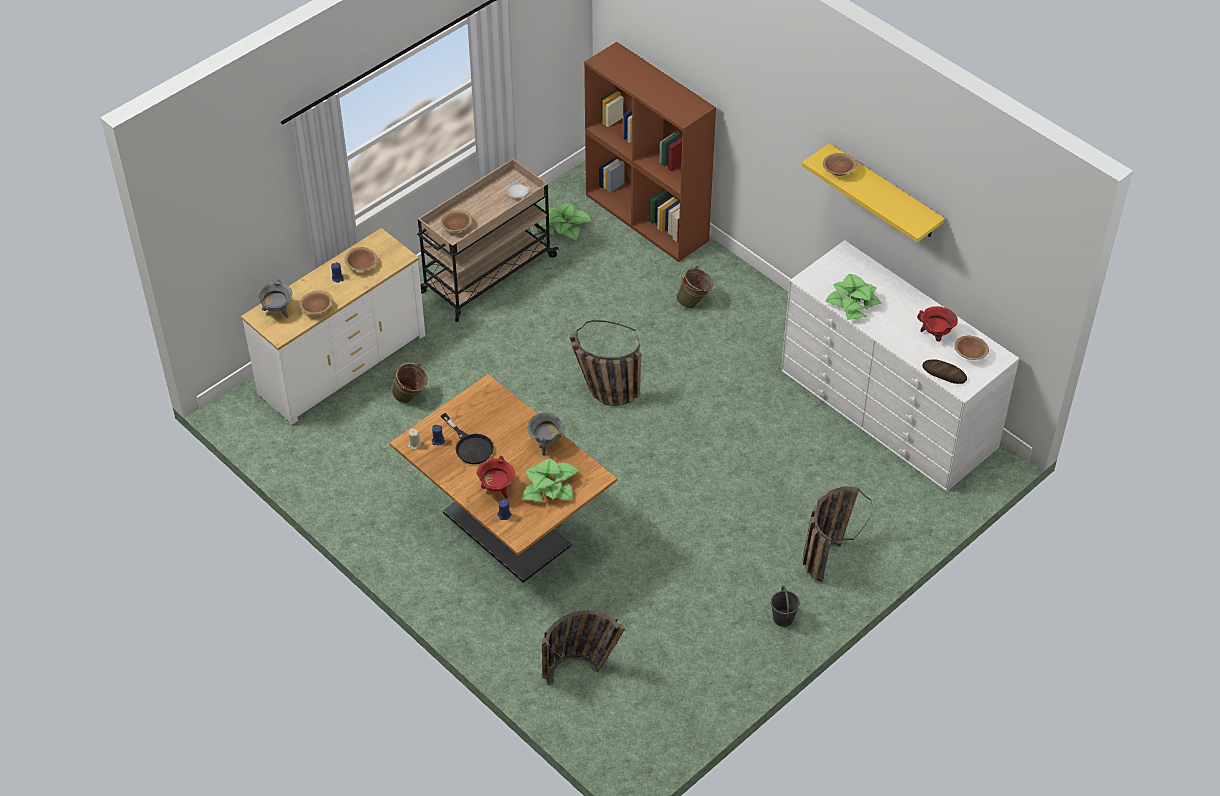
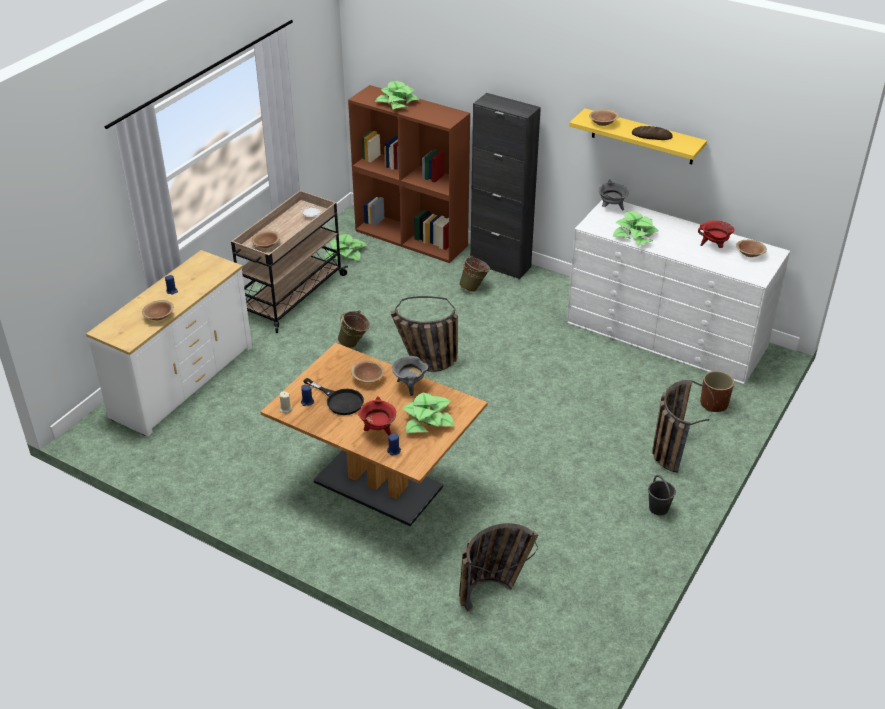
camera: 15 degrees left, 10 degrees down
(277, 311) = (121, 324): grey cooking pot -> grey cooking pot (611, 207)
(361, 265) = (191, 279): brown bowl -> brown bowl (368, 378)
(411, 398) = (254, 397): green bucket -> green bucket (354, 344)
(638, 76) = (397, 102): none -> potted plant
(736, 276) = (500, 265): none -> black cabinet
(900, 508) = (714, 404): none -> brown planter
(944, 373) = (737, 270): bread -> bread (651, 136)

